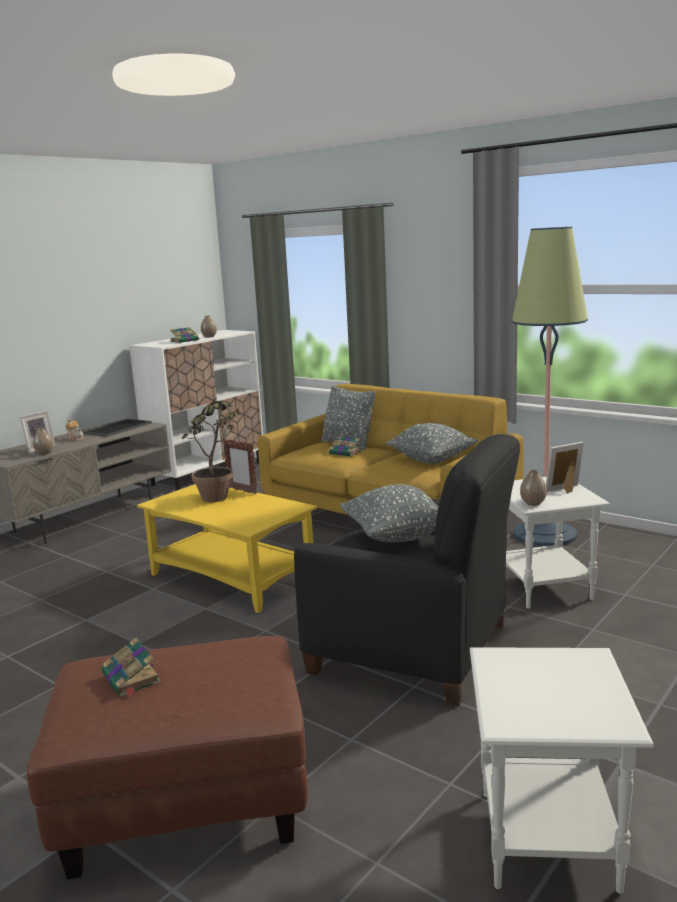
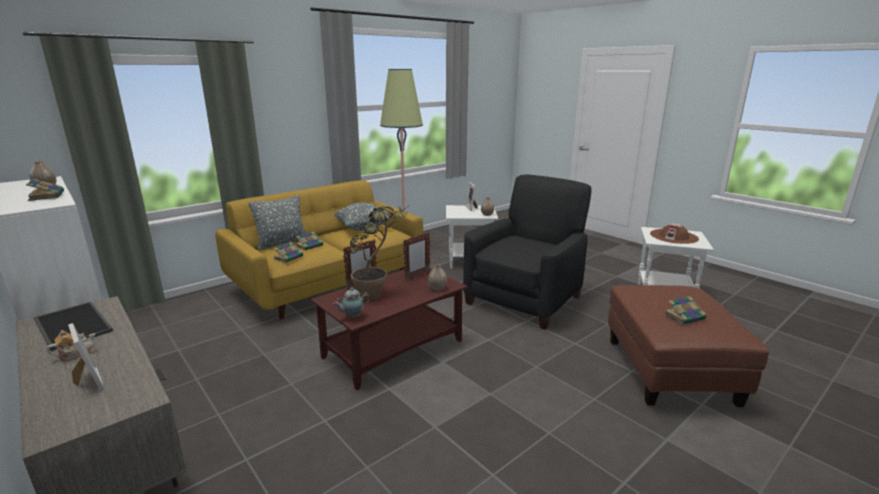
camera: 80 degrees left, 5 degrees up
(44, 453) = (131, 373): vase -> vase (437, 288)
(162, 500) = (352, 317): none -> teapot
(233, 577) = (394, 348): yellow coffee table -> brown coffee table
(276, 508) = (417, 275): none -> picture frame
(305, 453) = (289, 257): none -> book
(396, 537) = (512, 244): grey pillow -> none
(548, 686) = (674, 236): none -> brown hat

